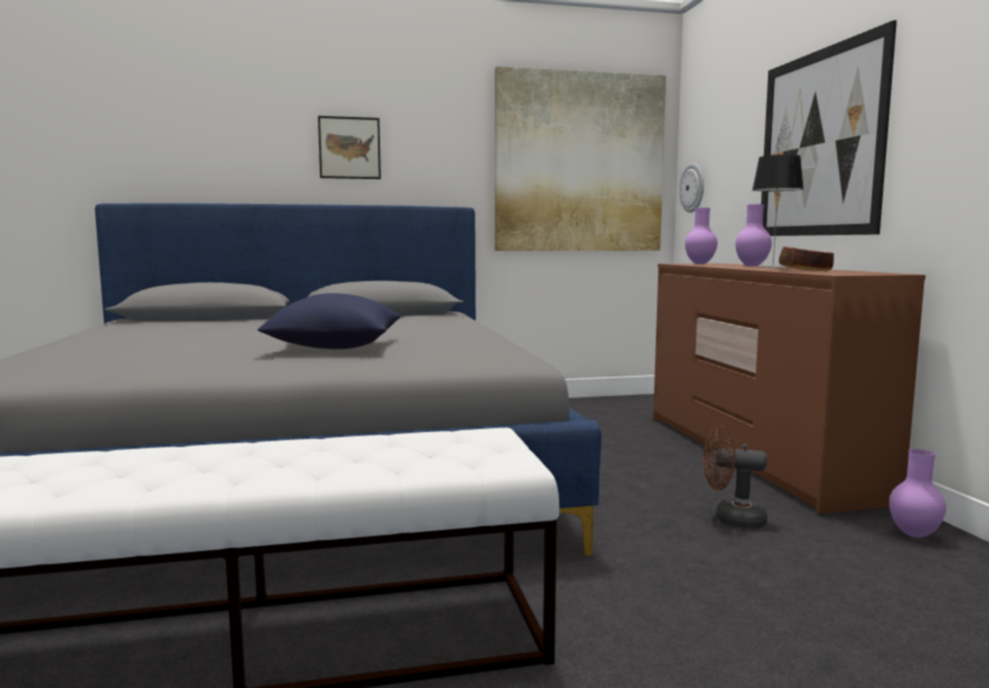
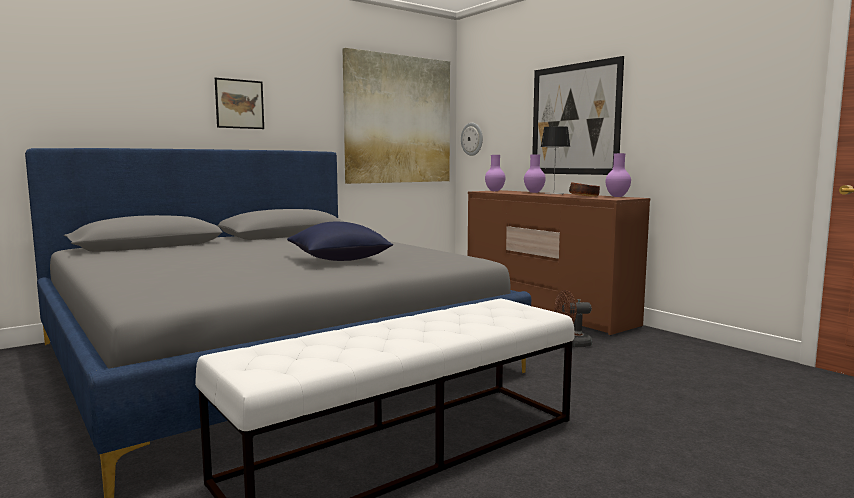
camera: 25 degrees left, 0 degrees up
(915, 534) = (659, 338): purple vase -> purple vase (618, 196)

